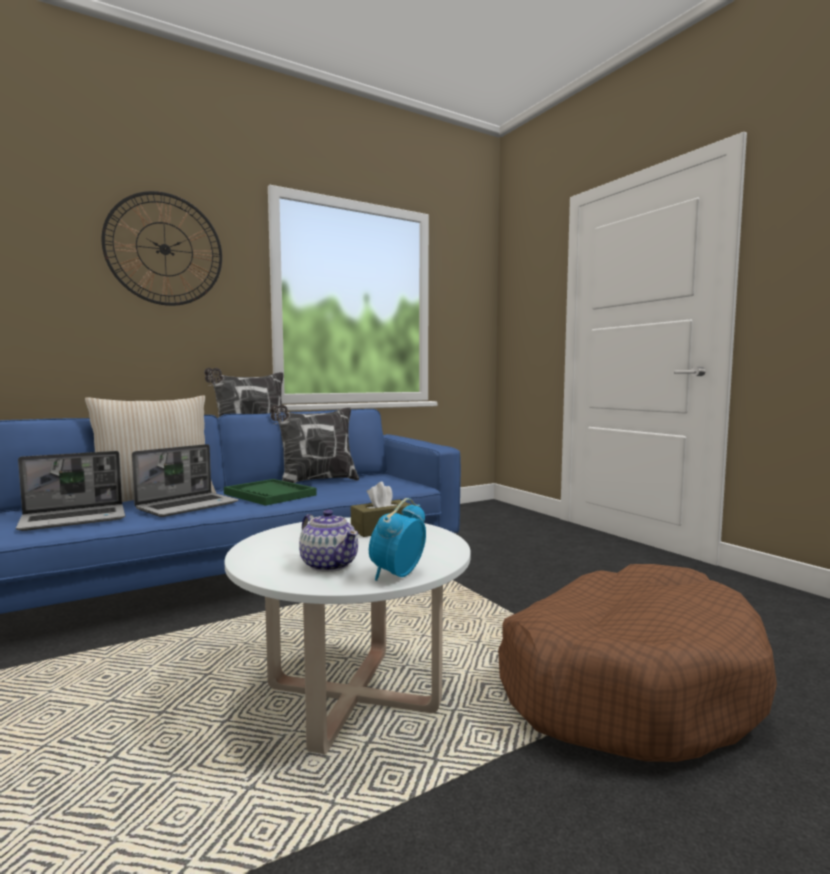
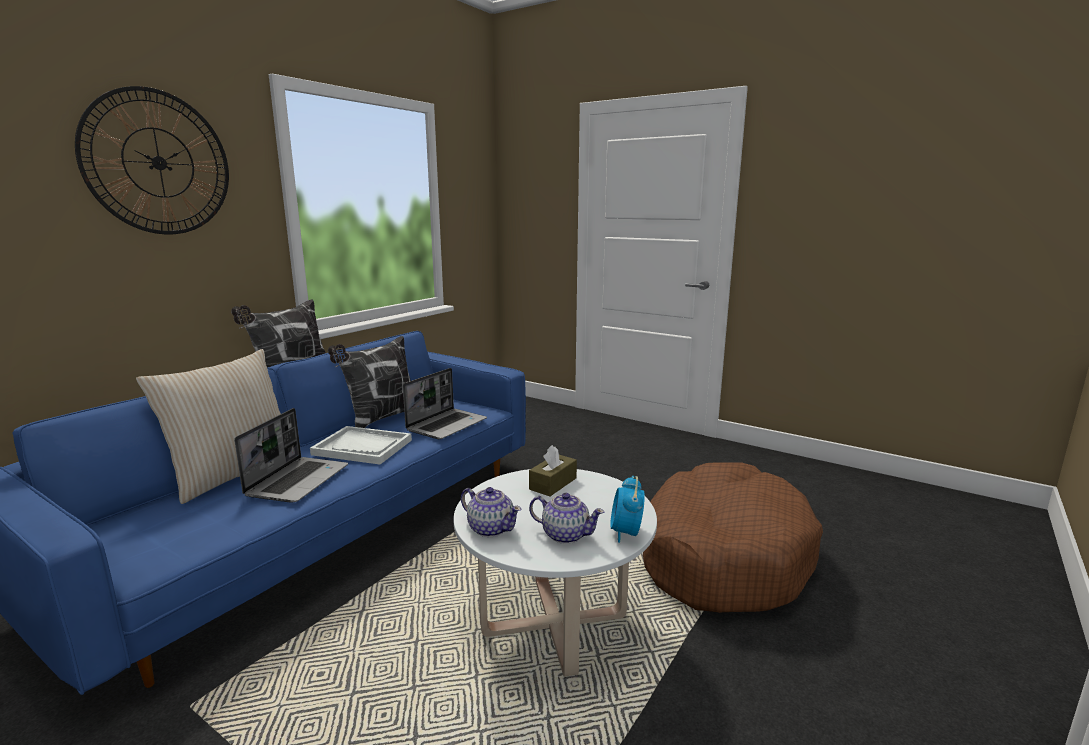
camera: 25 degrees left, 10 degrees up
(75, 519) = (192, 525): laptop -> laptop (447, 425)
(266, 548) = (490, 528): none -> teapot
(270, 494) = (363, 447): green tray -> white tray

